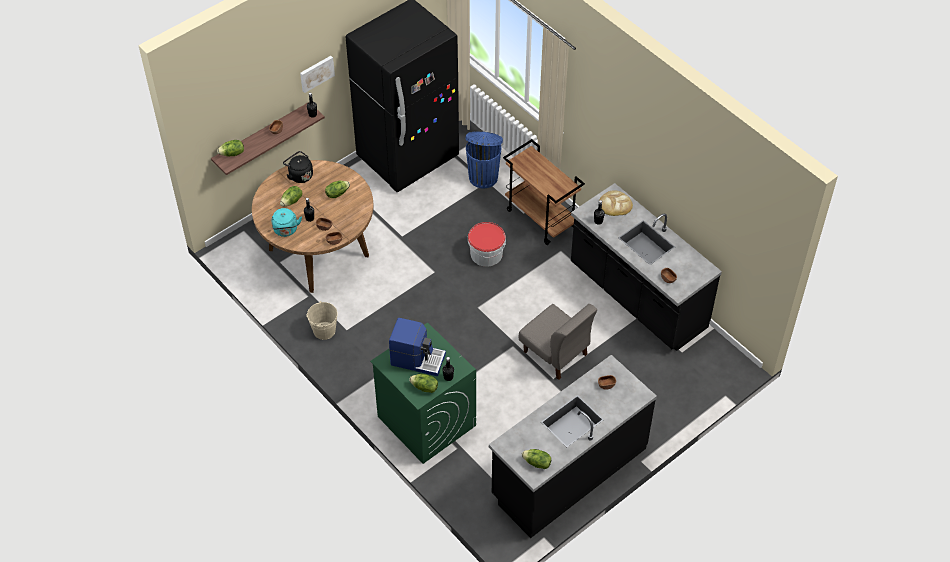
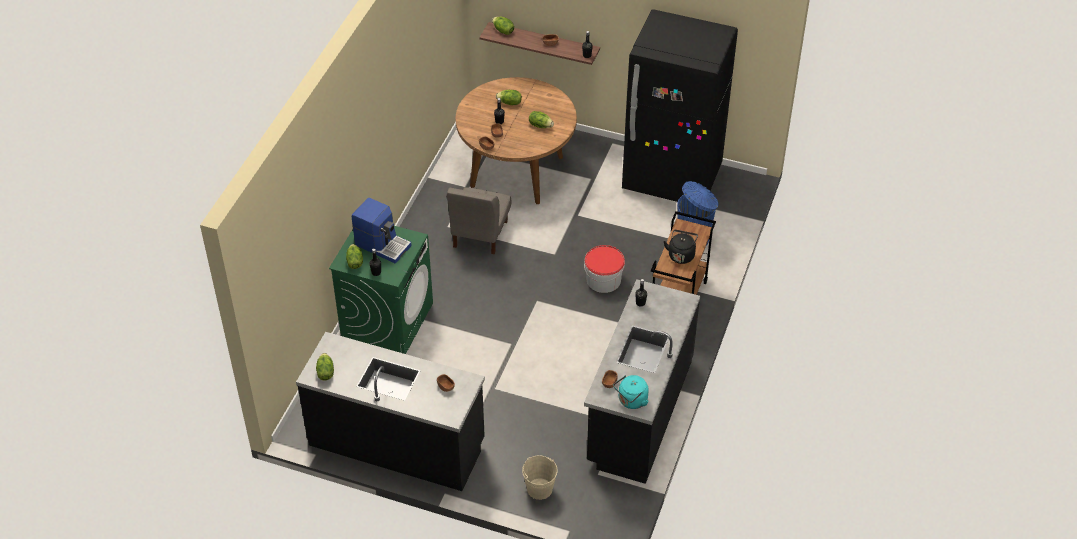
camera: 60 degrees right, 5 degrees down
(286, 230) = (475, 114): turquoise kettle -> turquoise kettle (631, 401)
(299, 175) = (542, 94): black kettle -> black kettle (681, 254)
(316, 73) = (613, 24): picture -> none
(324, 330) = (436, 213): beige bucket -> beige bucket (539, 489)
(417, 358) = (383, 244): coffee machine -> coffee machine turned 45 degrees counterclockwise
(555, 353) = (525, 378): grey chair -> grey chair (480, 234)
(615, 205) = (671, 307): bread -> none

